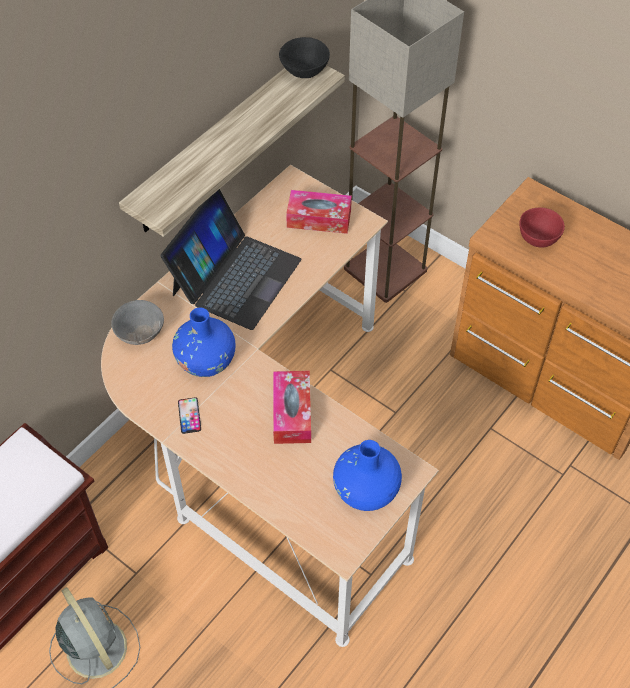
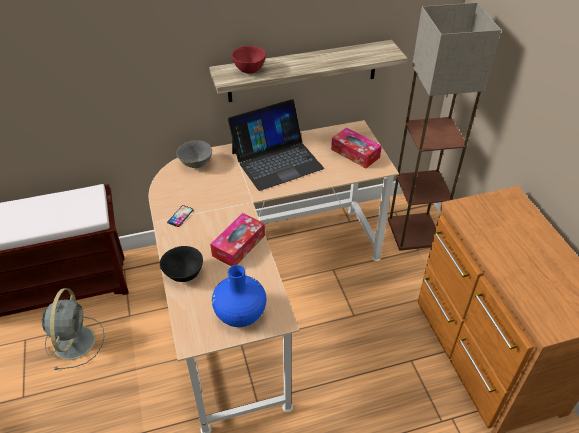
camera: 35 degrees right, 10 degrees down
(206, 361) = (217, 194): blue vase -> none
(304, 73) = (382, 48): black bowl -> black bowl (183, 275)
(538, 240) = (492, 225): red bowl -> red bowl (249, 70)

